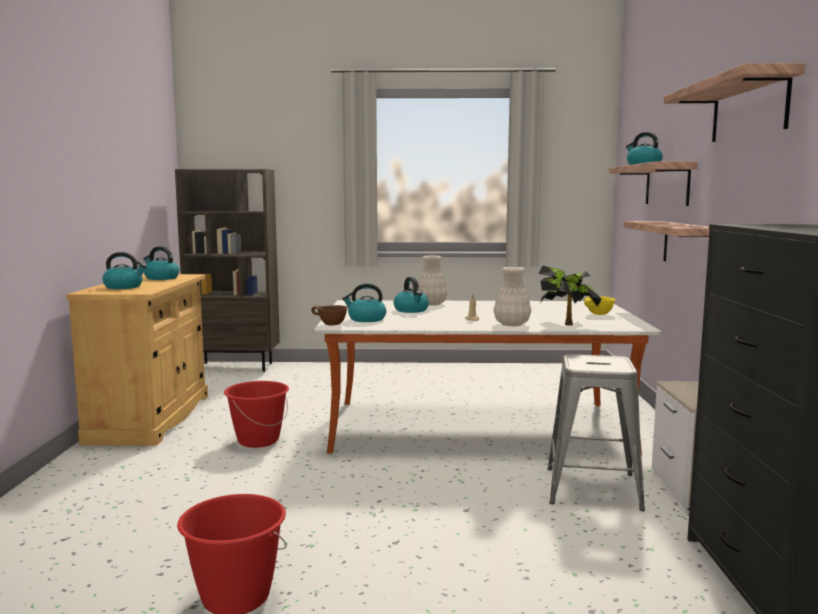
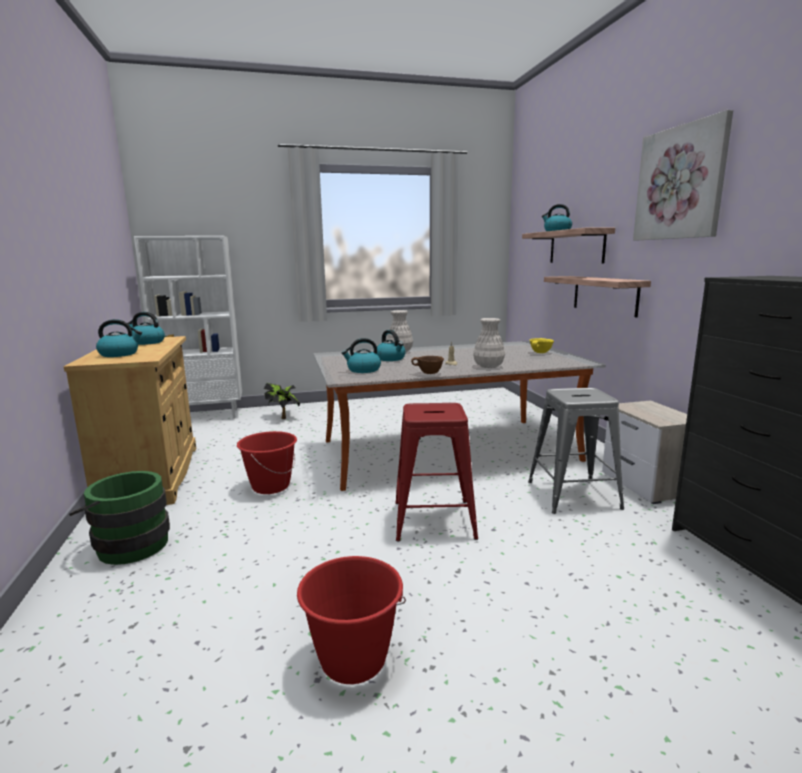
camera: 15 degrees left, 5 degrees up
(96, 475) = (128, 545): none -> green bucket
(235, 367) = (204, 416): brown bookcase -> white bookcase
(331, 325) = (339, 378): brown bowl -> brown bowl (429, 373)
(407, 492) = (434, 519): none -> red stool
(567, 323) = (528, 362): potted plant -> potted plant (283, 417)
(748, 109) = (680, 183): shelf -> picture

